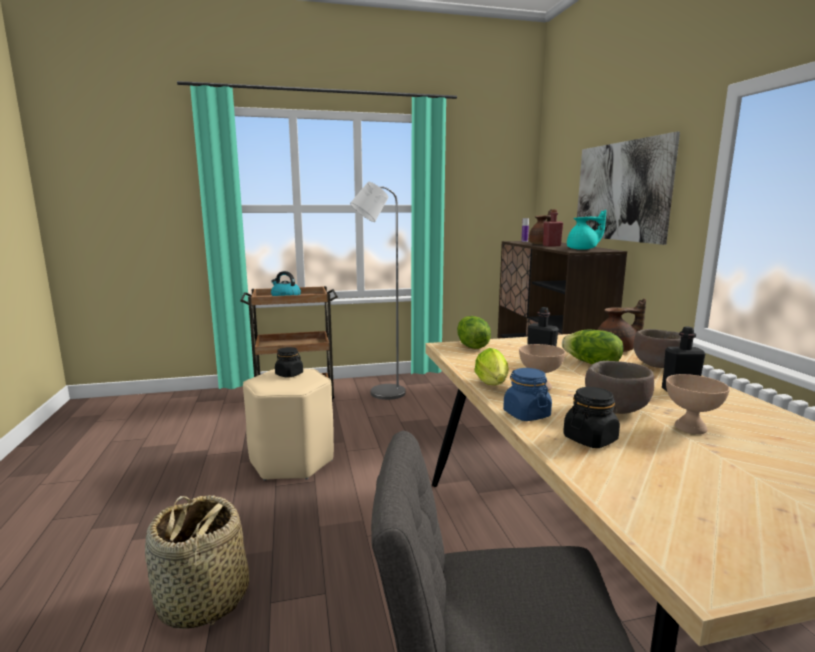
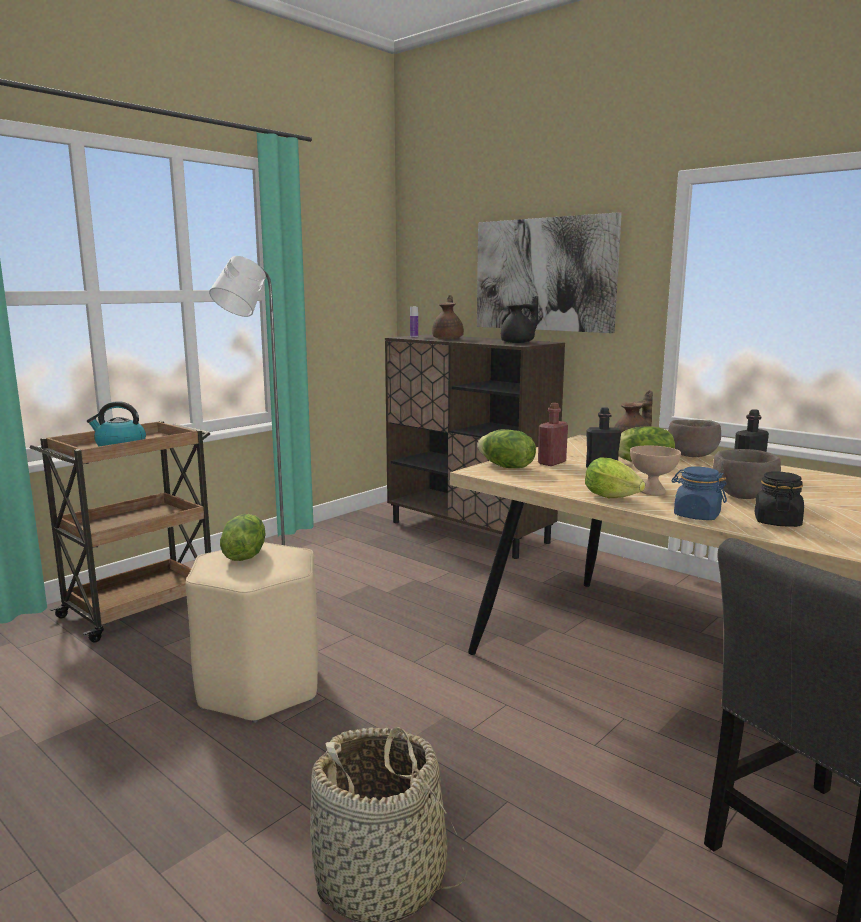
camera: 35 degrees left, 0 degrees up
(289, 374) = (244, 555): black jar -> lettuce
(551, 246) = (470, 340): red bottle -> red bottle (552, 463)
(583, 249) = (519, 342): turquoise teapot -> black teapot
(689, 427) = (809, 497): beige bowl -> none

